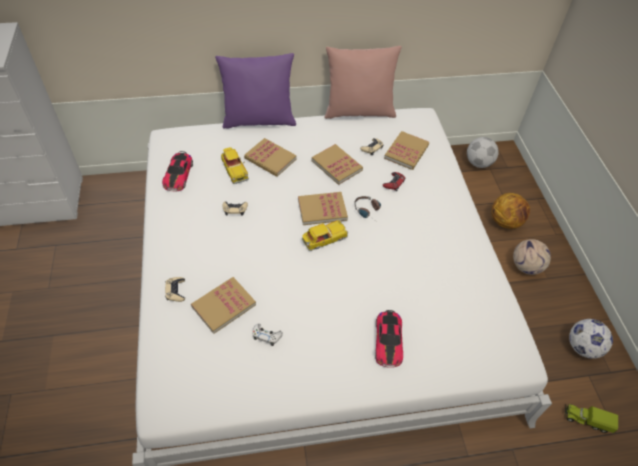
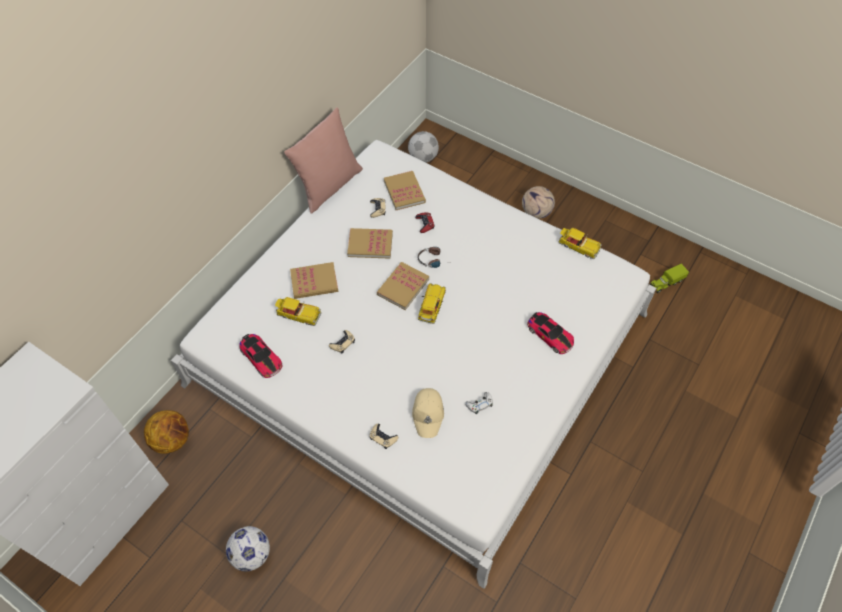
camera: 45 degrees left, 5 degrees up
(223, 306) = (428, 414): book -> beige cap
(259, 120) = (260, 258): purple pillow -> none
(503, 299) = (578, 246): none -> toy car
(506, 222) = (490, 190): basketball -> basketball (172, 439)
(582, 347) = (620, 238): football -> football (252, 554)

